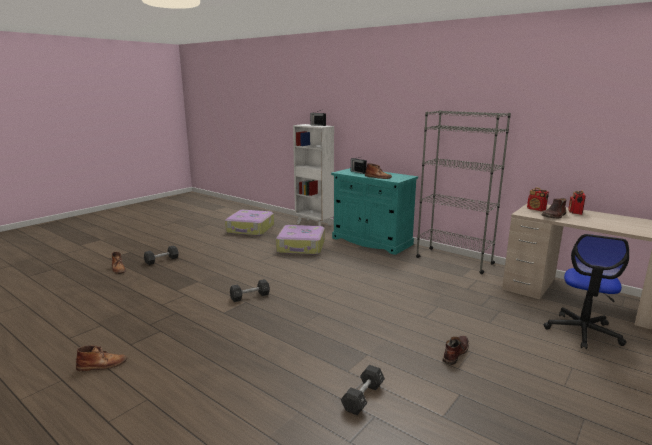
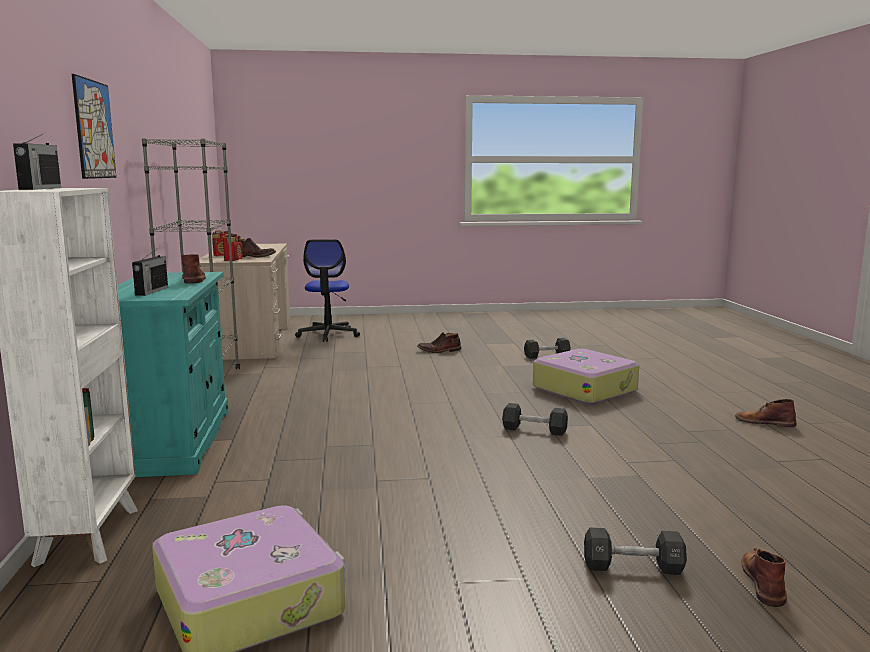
camera: 135 degrees left, 5 degrees down
(301, 247) = (298, 477): suitcase -> suitcase (585, 388)
(388, 107) = (94, 129): none -> picture
(582, 332) = (328, 335): office chair -> office chair turned 105 degrees clockwise

